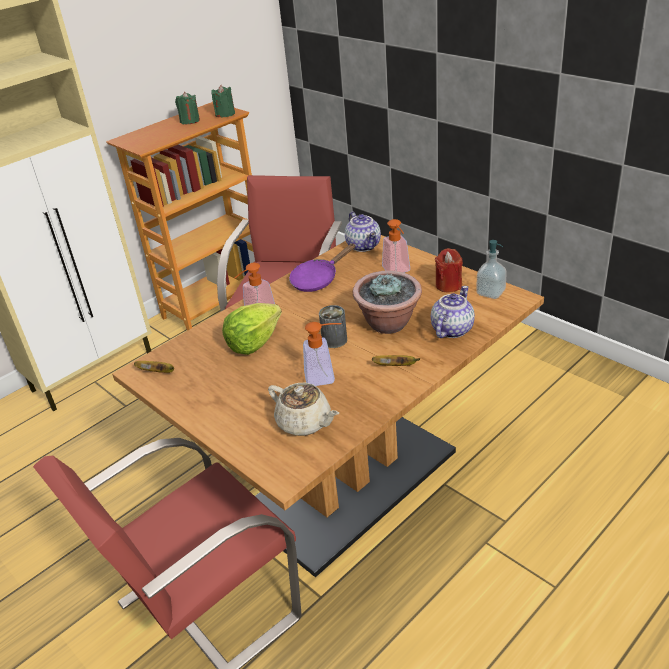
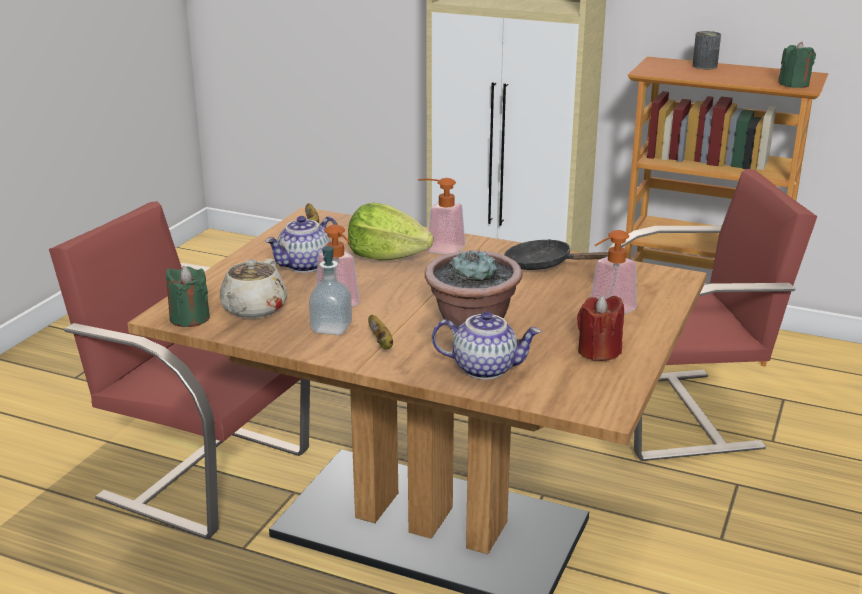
camera: 65 degrees right, 10 degrees down
(190, 121) = (749, 74): green candle -> green candle (189, 318)
(318, 279) = (545, 265): purple frying pan -> black frying pan
(334, 340) = (416, 298): can -> can (704, 66)
(364, 246) = (656, 278): teapot -> teapot (305, 266)
(490, 292) = (604, 386): soap dispenser -> soap dispenser (331, 328)

